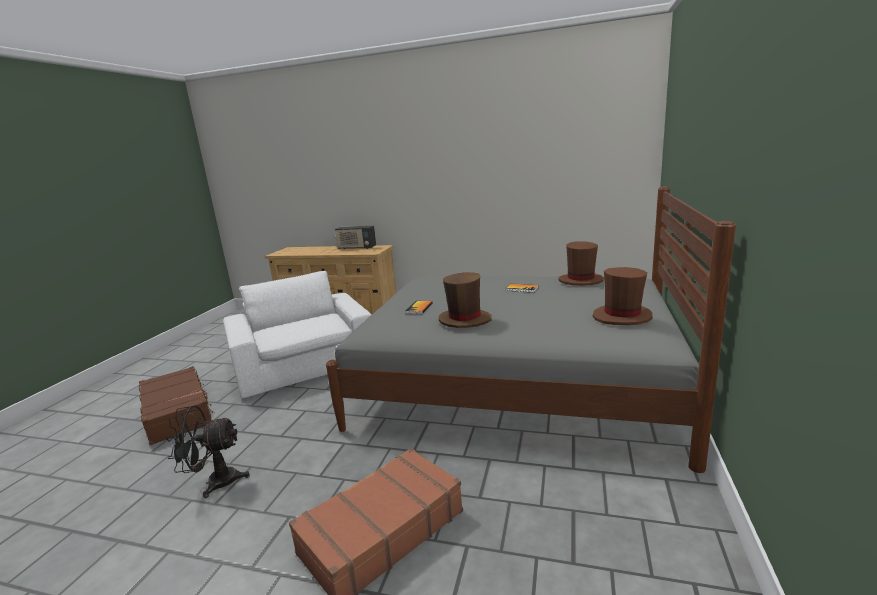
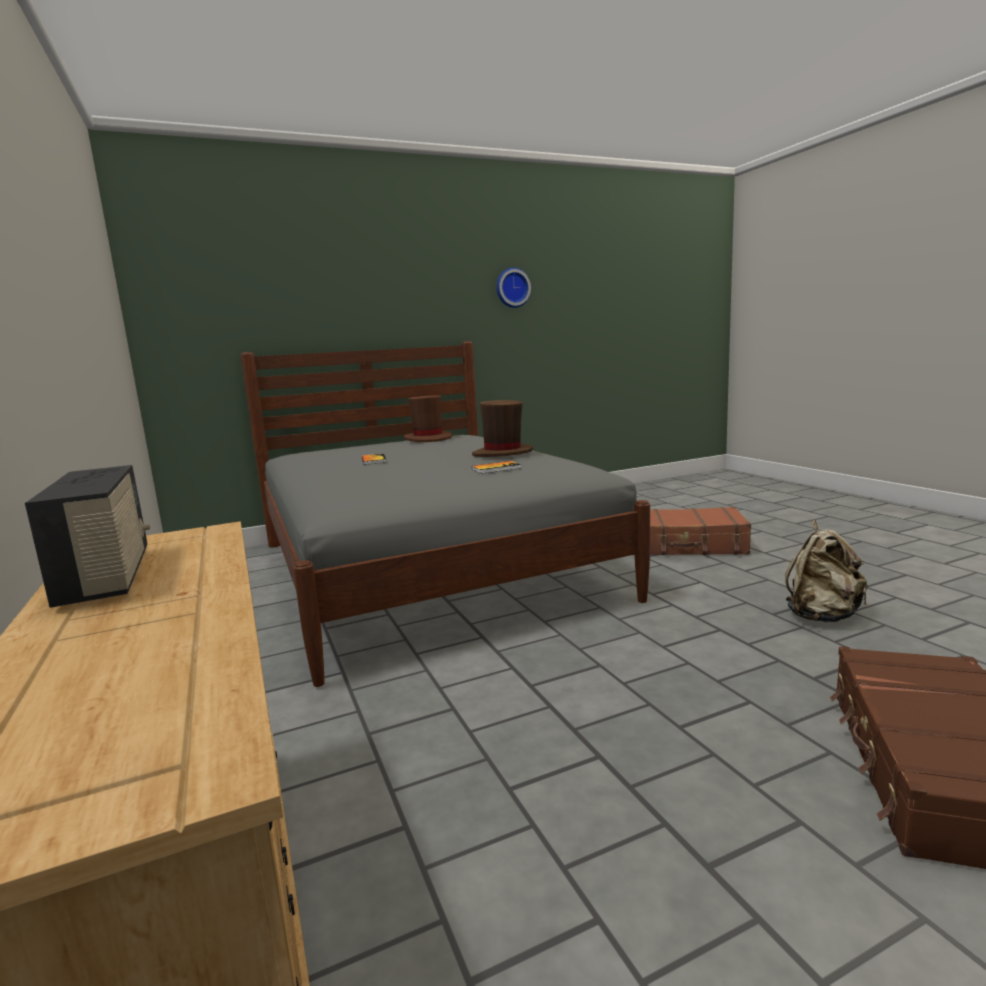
camera: 130 degrees left, 5 degrees down
(215, 482) = (822, 616): black fan -> beige backpack
(305, 364) = (570, 755): white armchair -> none
(580, 281) = (321, 456): brown hat -> none
(799, 129) = (512, 288): none -> wall clock

